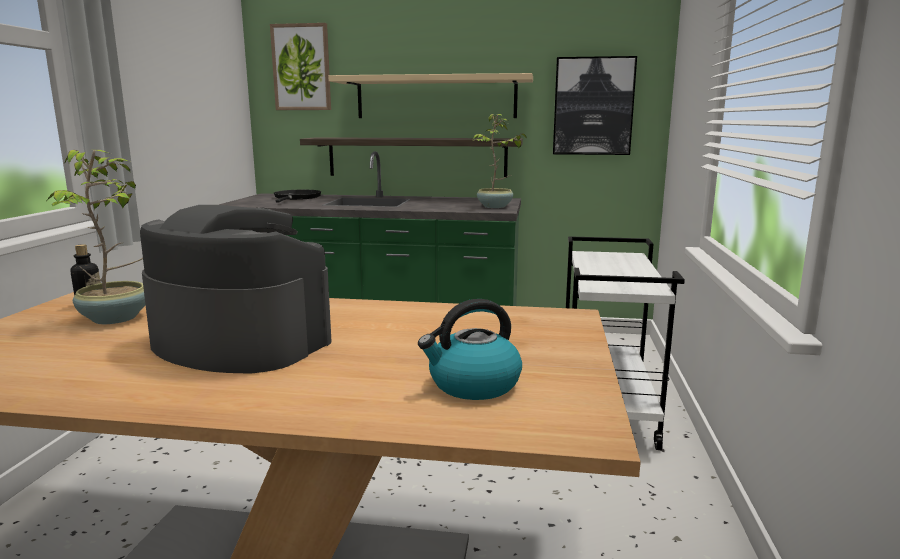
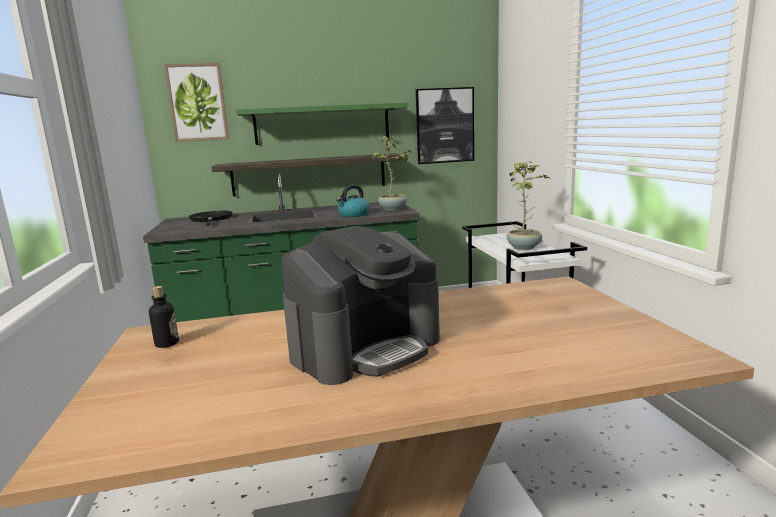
camera: 20 degrees left, 0 degrees up
(117, 318) = (216, 349): potted plant -> potted plant (524, 247)
(240, 342) = (365, 347): coffee machine -> coffee machine turned 135 degrees clockwise
(436, 97) = (322, 124): beige shelf -> green shelf
(473, 385) = (585, 342): kettle -> kettle (353, 215)

